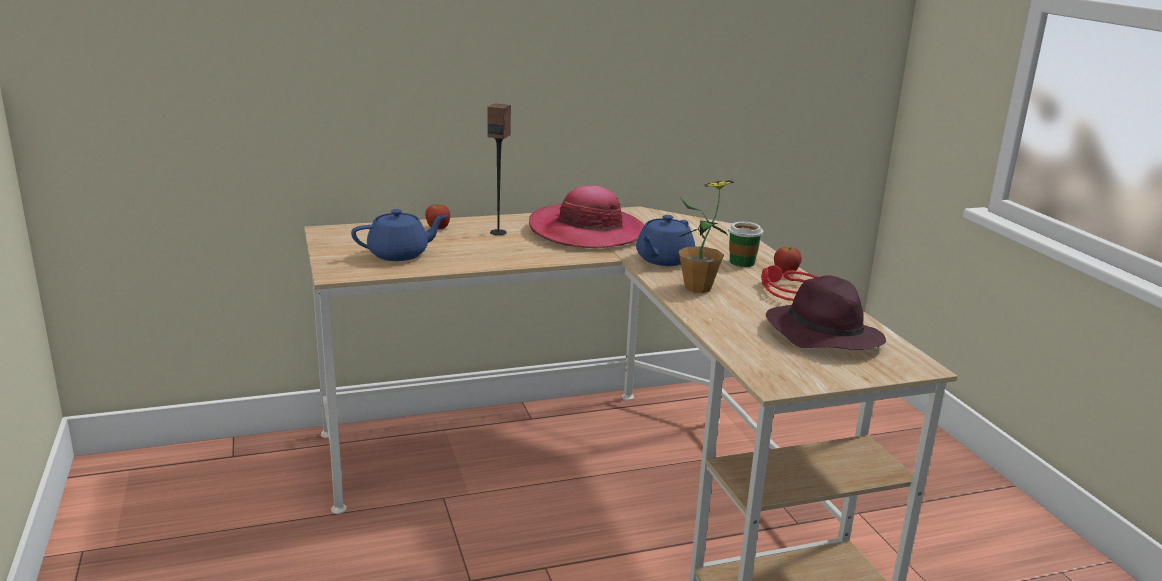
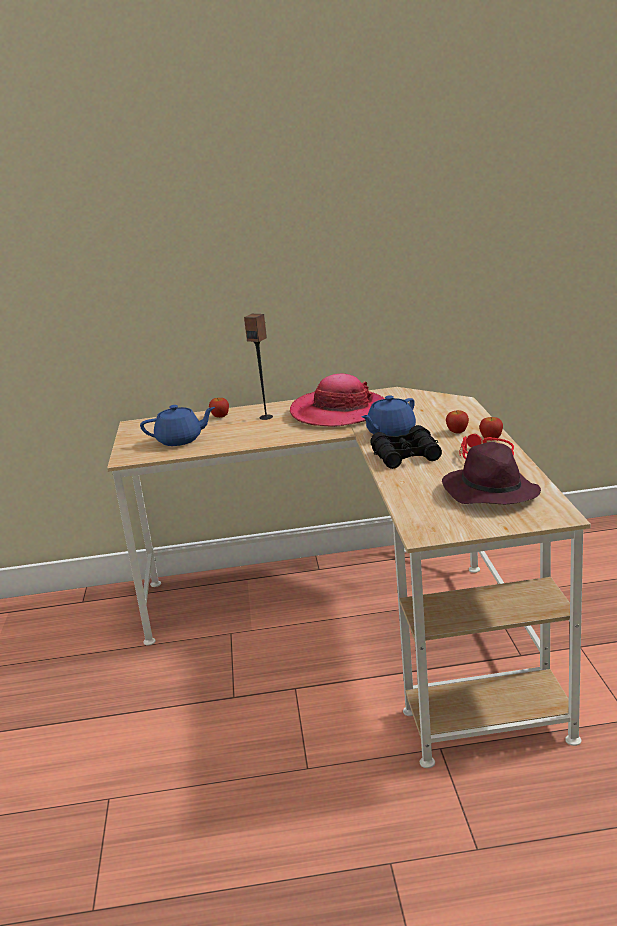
camera: 15 degrees right, 0 degrees up
(698, 288) = (406, 456): potted plant -> black binoculars
(742, 262) = (457, 431): cup -> apple

